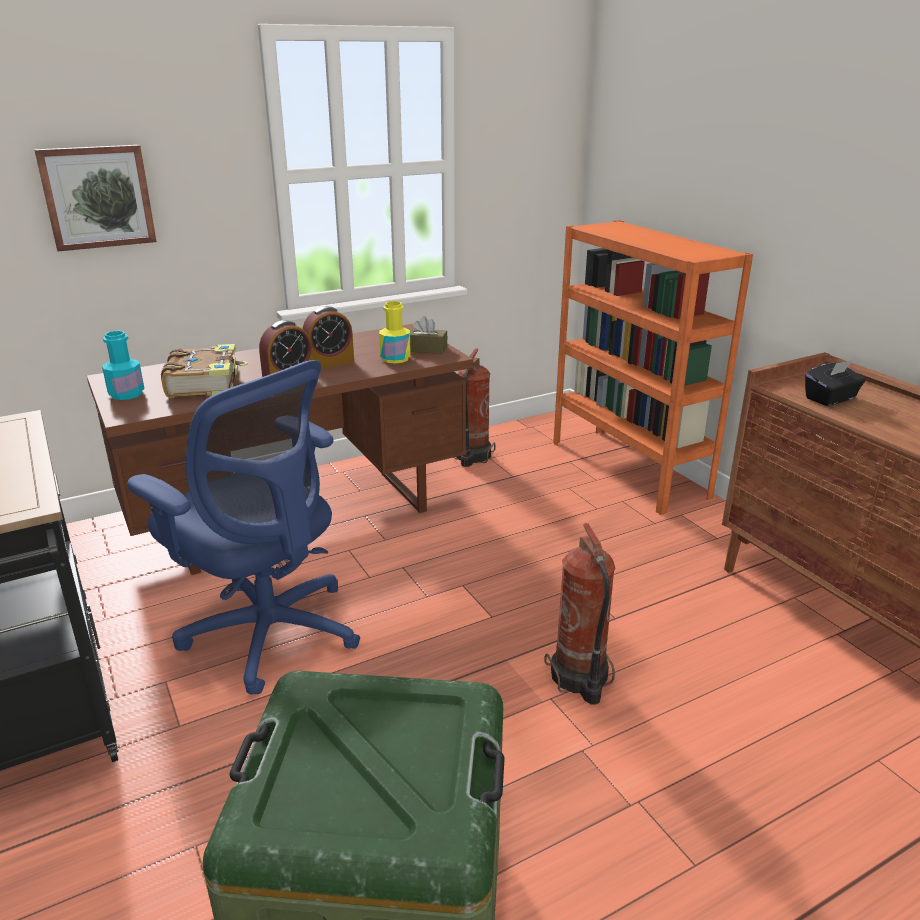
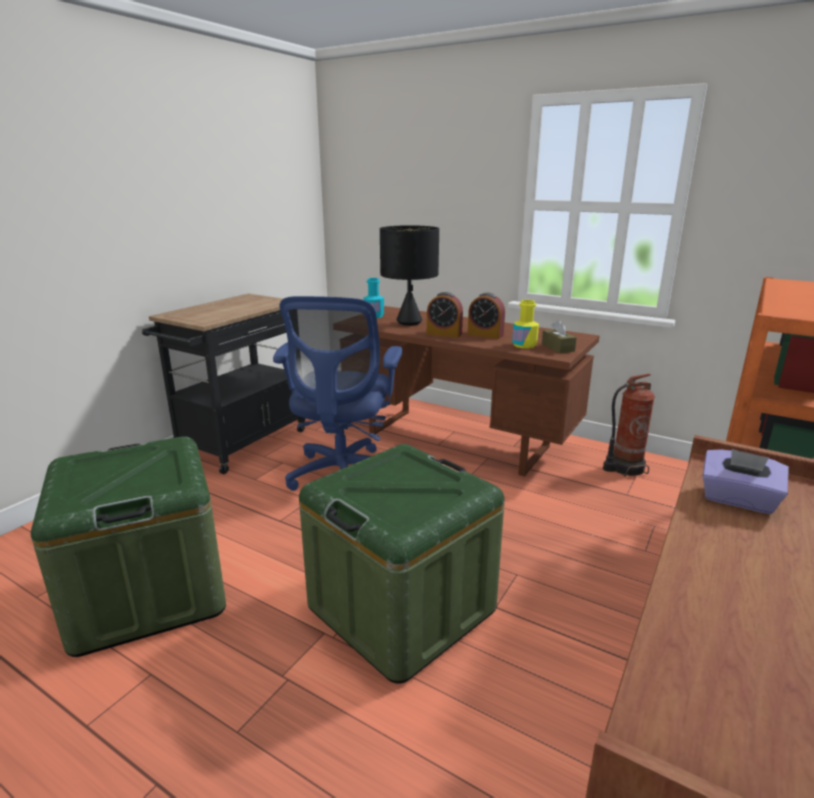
camera: 60 degrees right, 5 degrees down
(97, 197) = (421, 206): picture -> none
(205, 384) = (409, 323): book -> black table lamp
(579, 678) = (401, 608): fire extinguisher -> green storage box
(830, 399) = (738, 500): black tissue box -> purple tissue box

